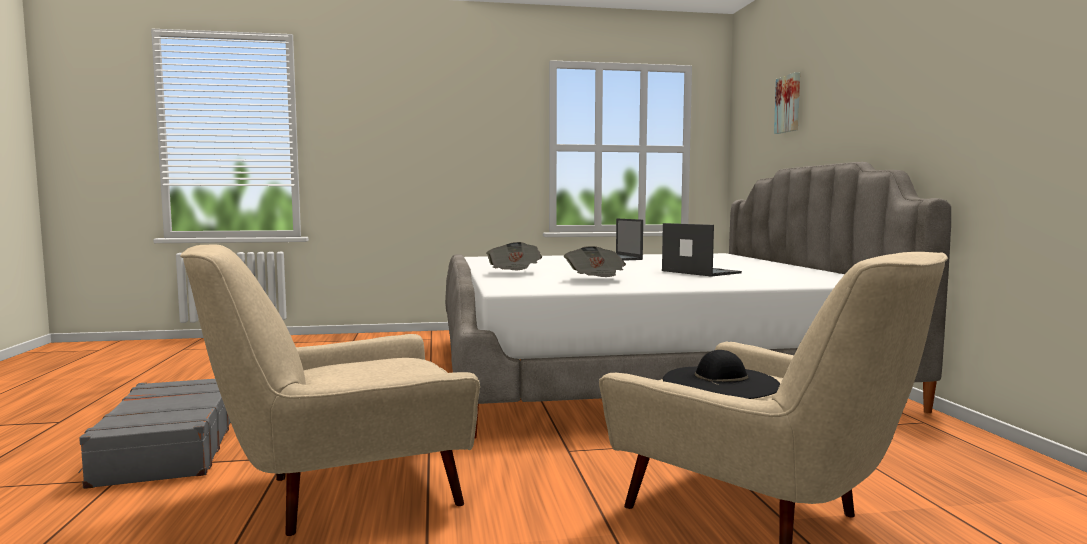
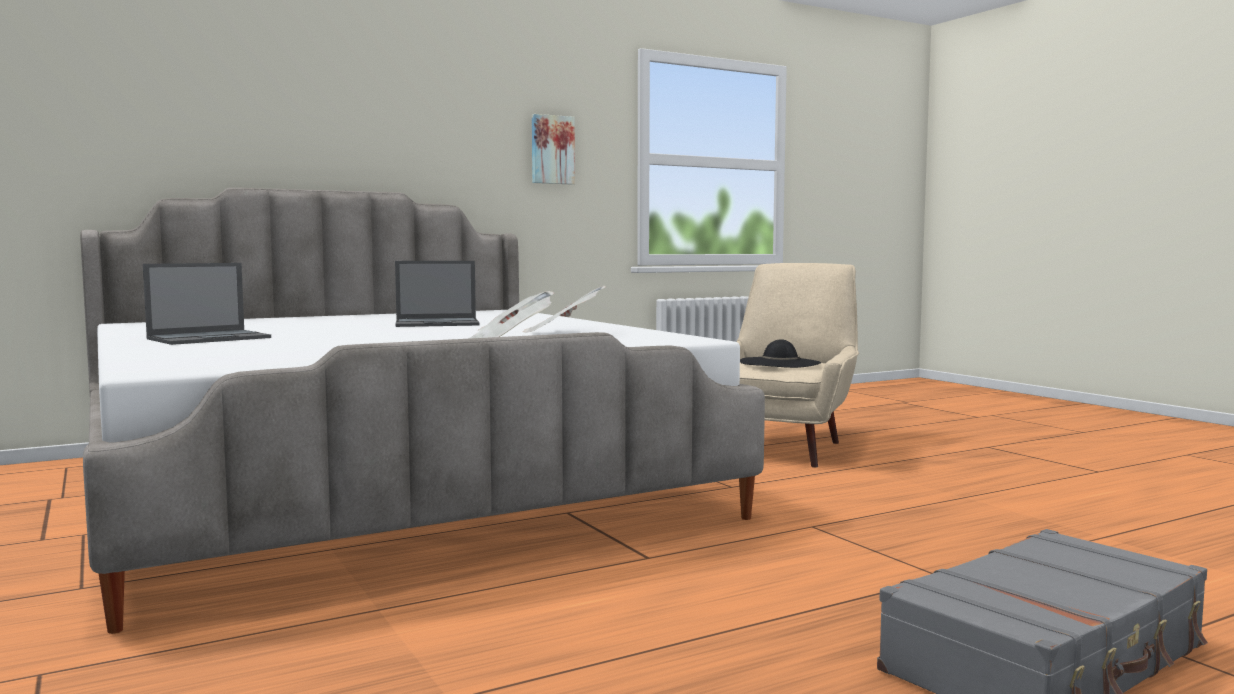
camera: 110 degrees left, 0 degrees up
(343, 493) = (947, 534): beige armchair -> none
(699, 272) = (438, 323): laptop -> laptop turned 135 degrees counterclockwise
(789, 104) = (199, 91): picture -> picture (552, 150)

